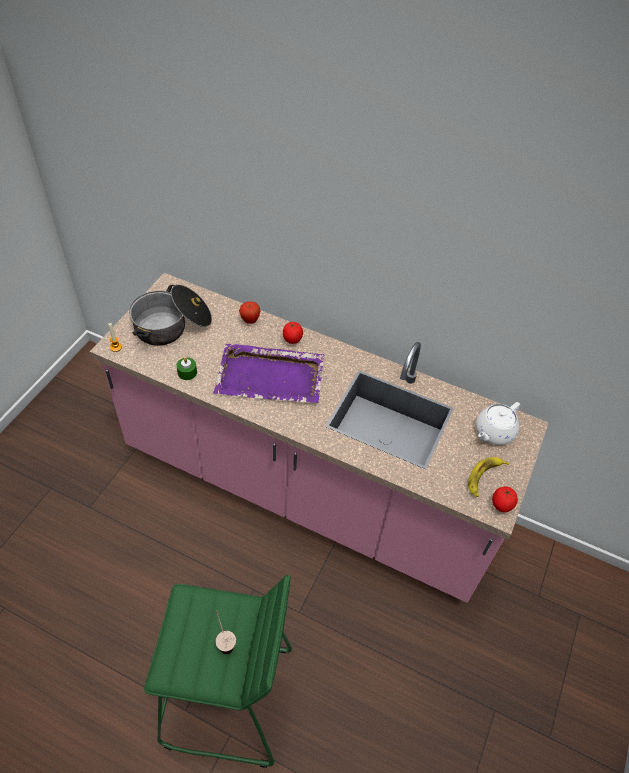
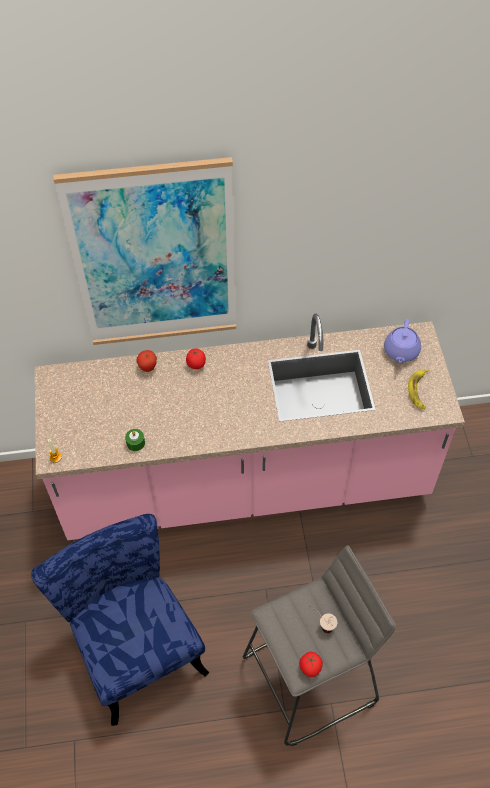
camera: 30 degrees left, 5 degrees up
(112, 563) = (134, 645): none -> blue chair
(172, 326) = (87, 410): cooking pot -> none
(228, 698) = (310, 679): green stool -> grey stool
(271, 377) = (205, 406): purple tray -> none
(282, 203) = (155, 258): none -> picture
(493, 432) = (401, 352): white teapot -> purple teapot
(501, 505) = (444, 405): tomato -> tomato (310, 668)

